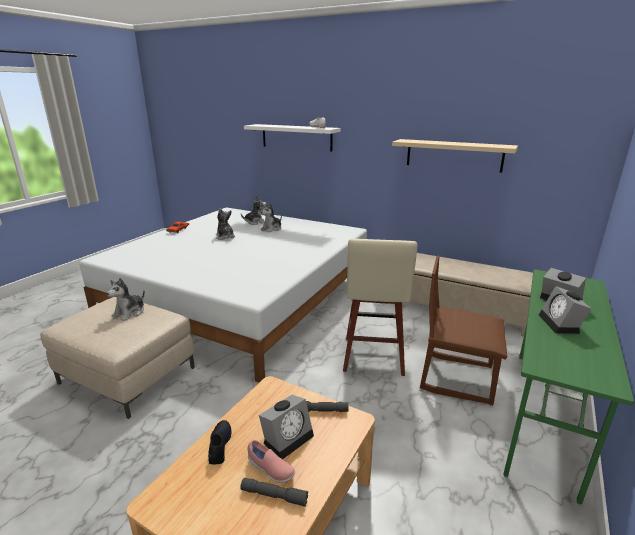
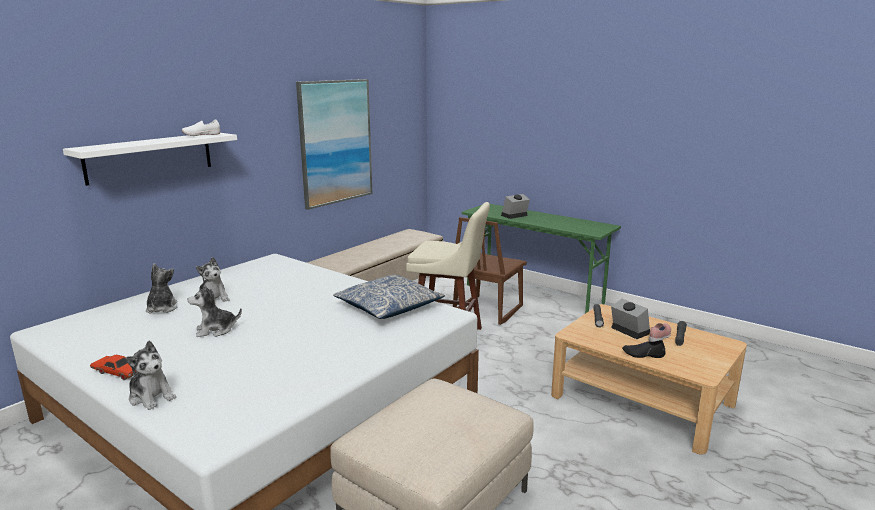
camera: 80 degrees left, 5 degrees down
(130, 312) = (419, 412): plush toy -> plush toy (151, 397)
(265, 274) = (388, 307): none -> pillow
(453, 155) = (335, 142): beige shelf -> picture
(561, 324) = (546, 221): alarm clock -> none

